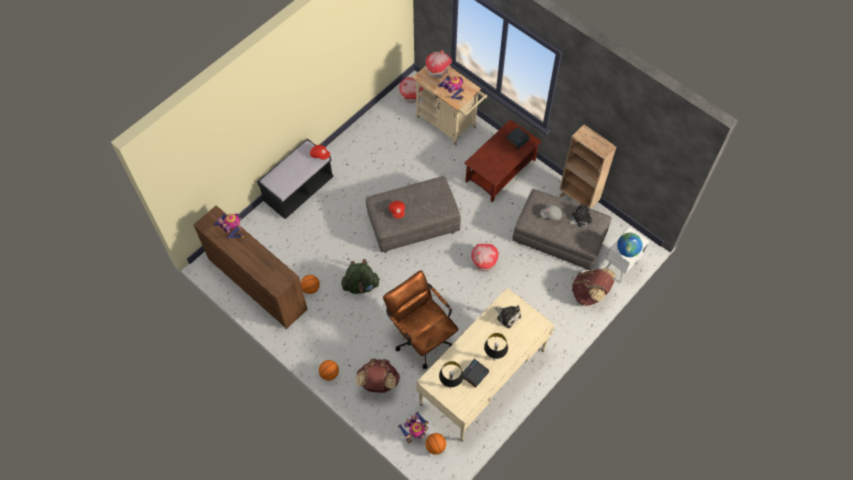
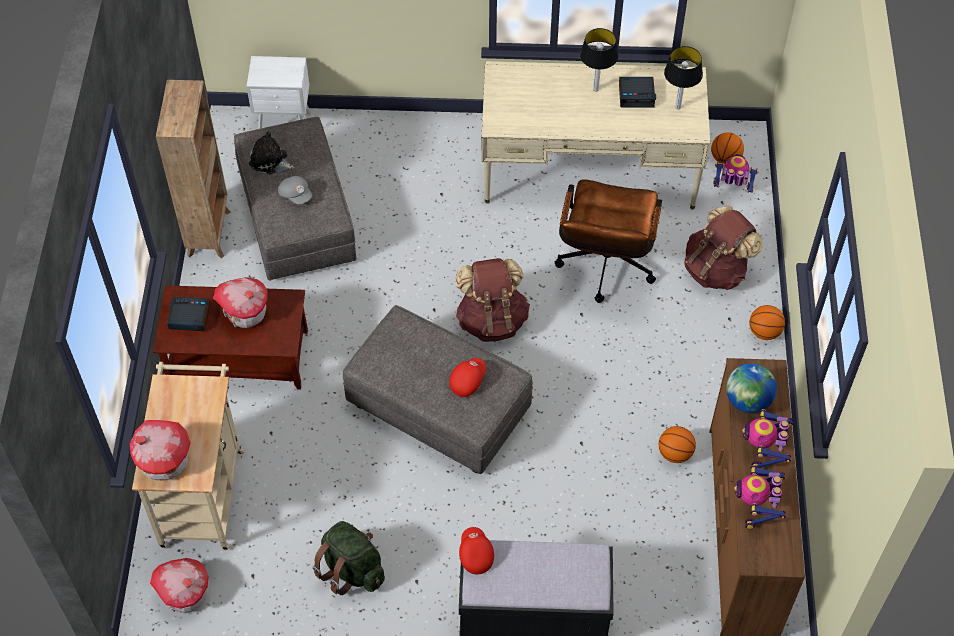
camera: 130 degrees left, 5 degrees down
(361, 285) = (605, 394): green backpack -> green backpack (351, 569)
(452, 95) = (202, 404): toy robot -> toy robot (763, 451)
(484, 262) = (422, 274): toy house -> toy house (245, 312)
(507, 316) = (523, 111): plush toy -> none
(589, 293) = (358, 135): brown backpack -> brown backpack (492, 320)
(627, 250) = (288, 69): globe -> globe (747, 401)

